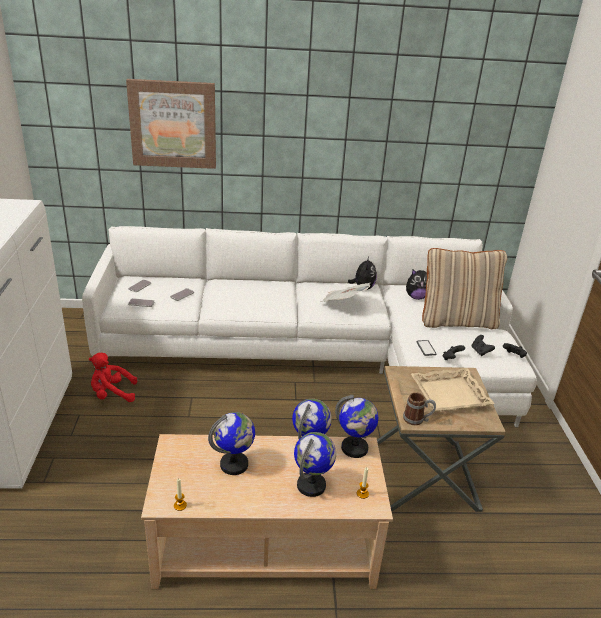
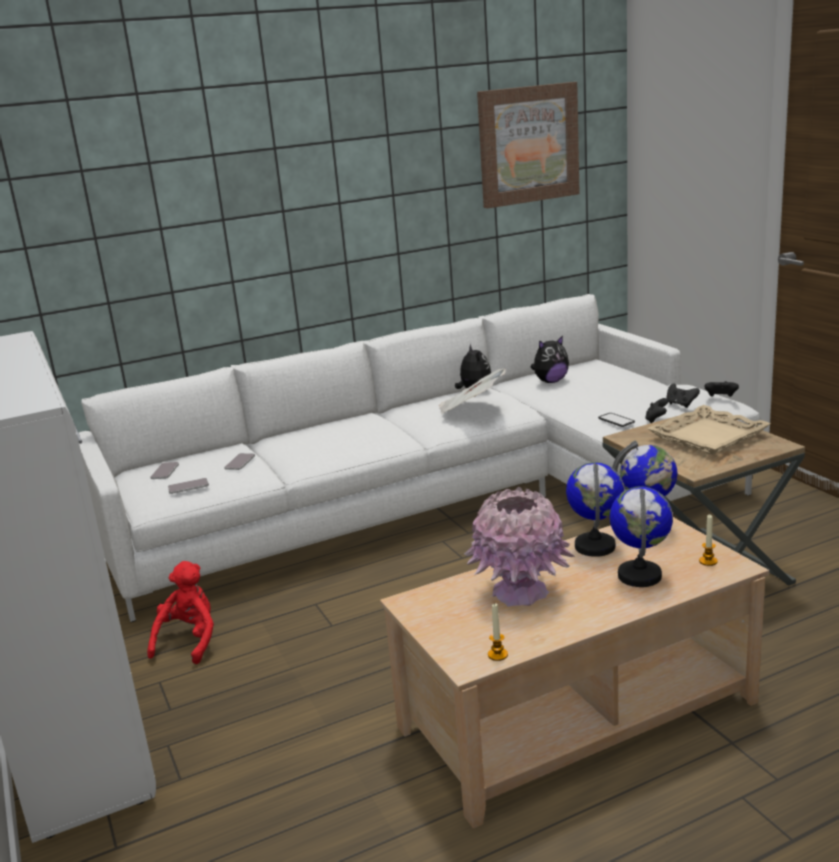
camera: 20 degrees left, 10 degrees down
(112, 394) = (189, 641): red plush toy -> red plush toy turned 135 degrees clockwise
(173, 124) = (150, 217): picture -> picture (528, 144)
(234, 465) = (520, 592): globe -> pink vase
(417, 420) = (700, 467): mug -> none
(457, 321) = (622, 387): beige pillow -> none

